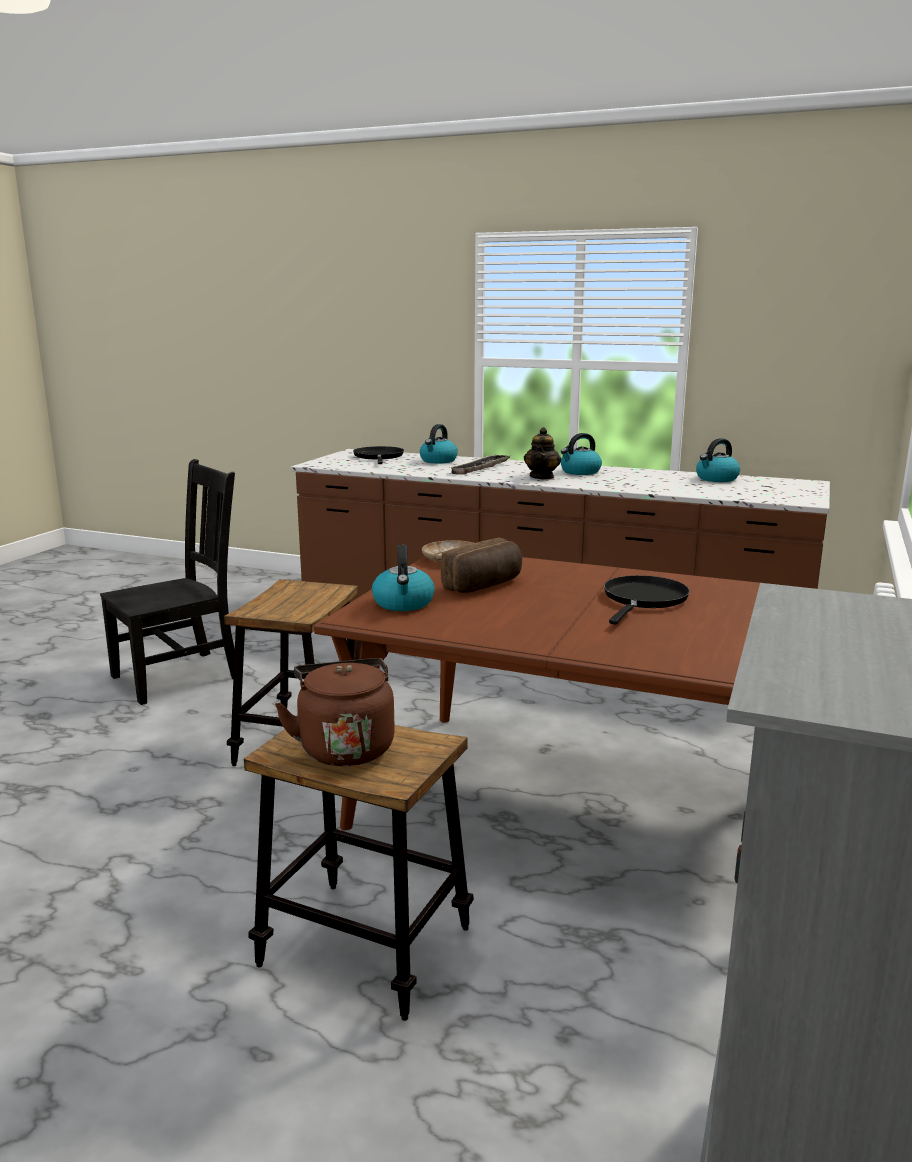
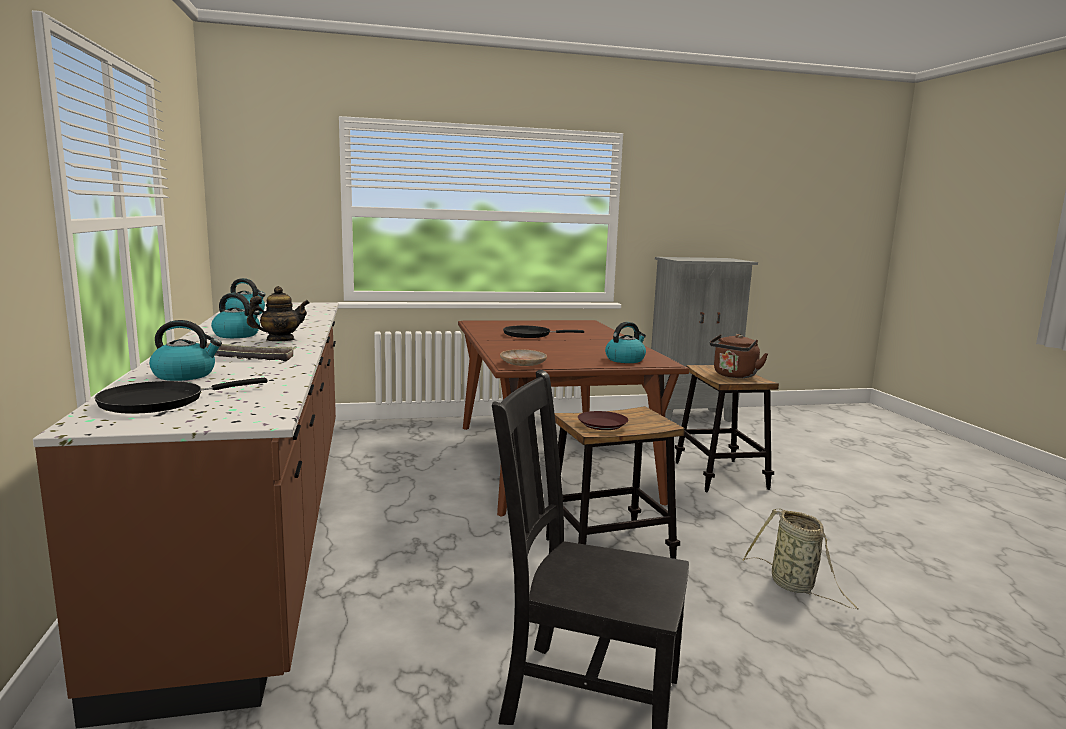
camera: 125 degrees left, 5 degrees down
(101, 807) = (795, 586): none -> basket
(293, 591) = (602, 424): none -> brown plate
(485, 585) = (562, 353): bread -> none

